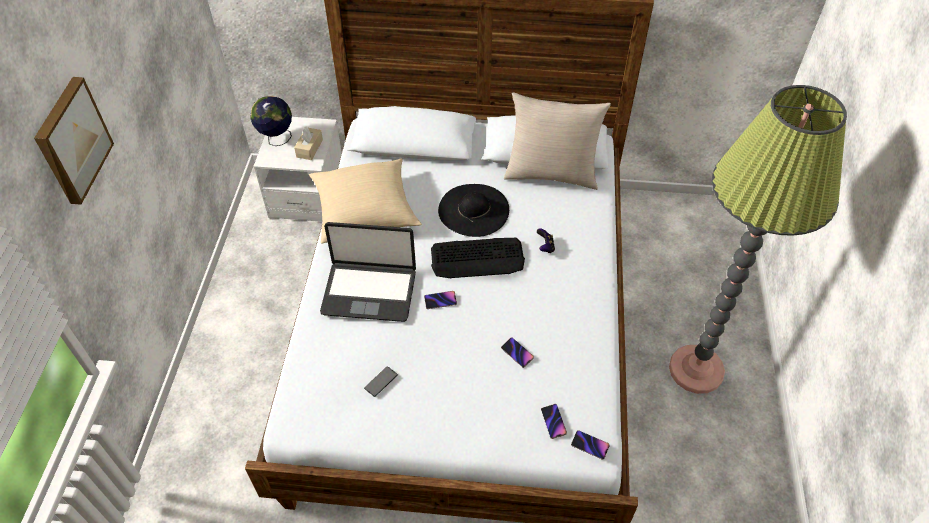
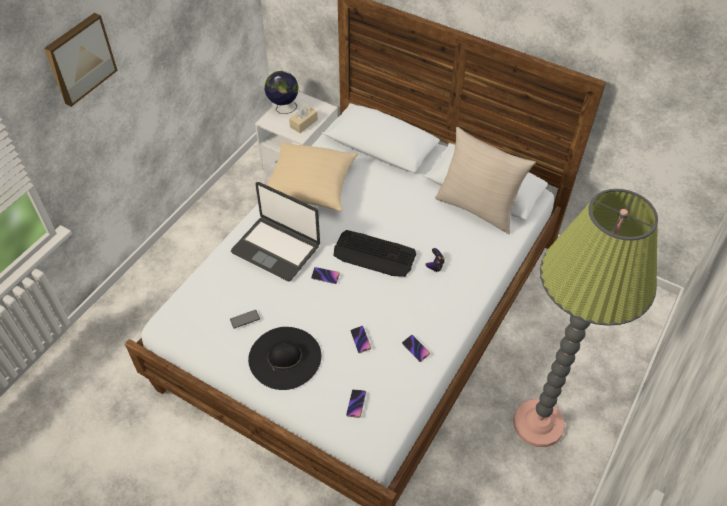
camera: 25 degrees right, 0 degrees up
(473, 210) = (395, 215): black hat -> black hat (285, 357)
(590, 445) = (373, 434): phone -> phone (415, 349)

